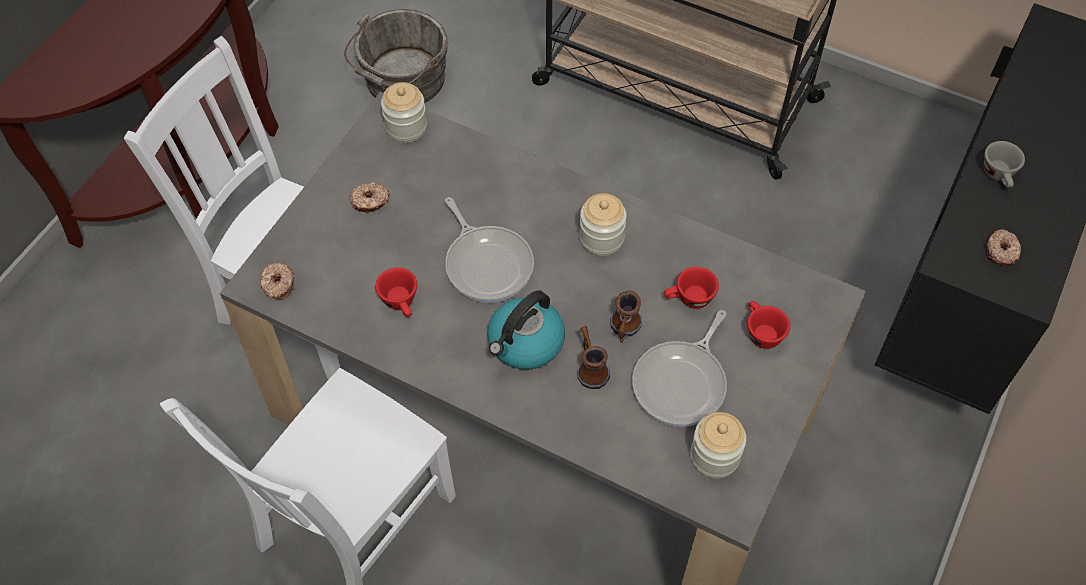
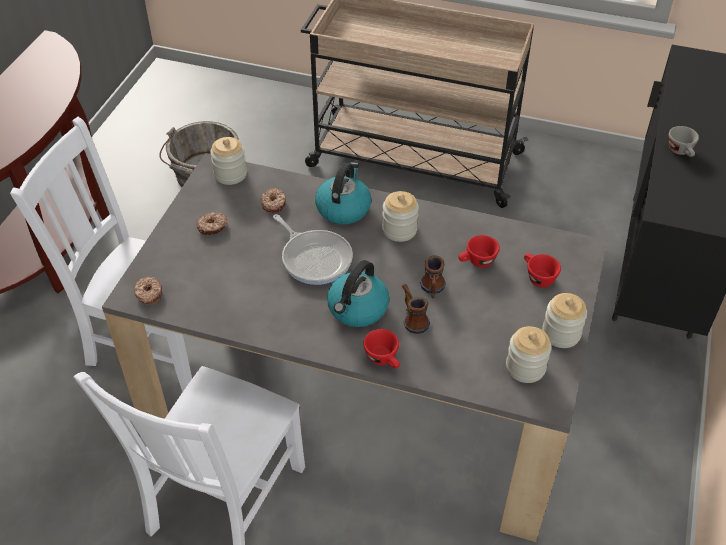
camera: 10 degrees left, 10 degrees down
(401, 303) = (252, 294): red cup -> red cup (384, 359)
(537, 196) = (343, 208): none -> kettle
(682, 383) = (487, 320): frying pan -> none
(771, 416) = (561, 333): none -> jar
(1001, 251) = (698, 199): donut -> donut (274, 204)

